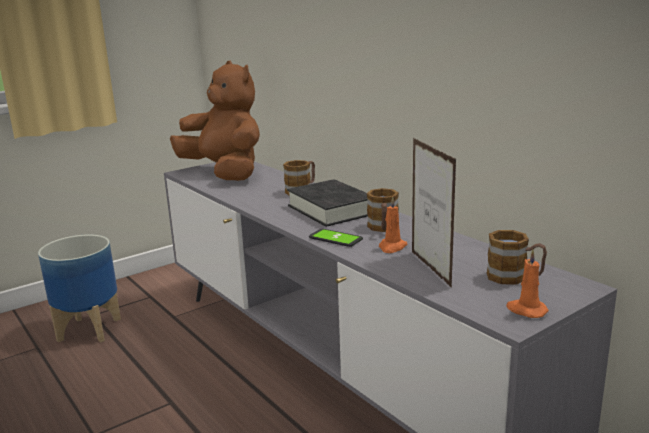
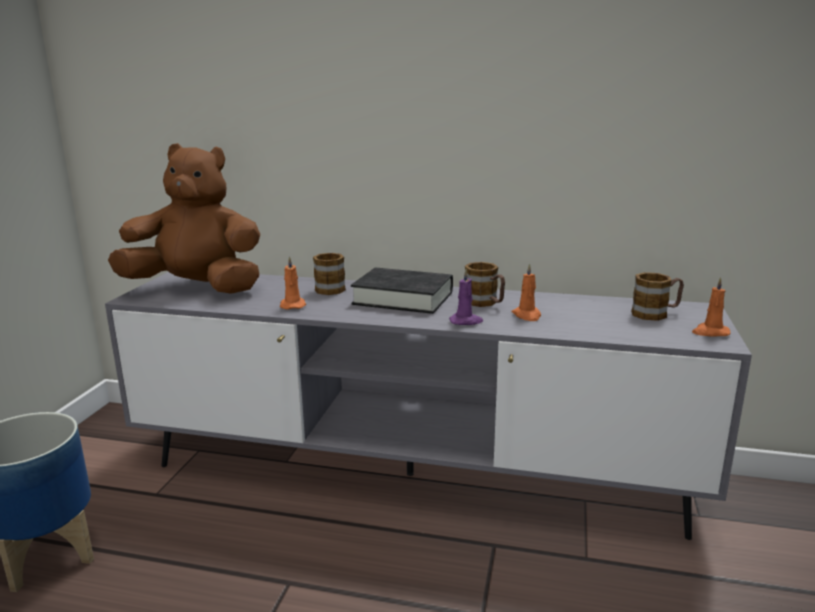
camera: 40 degrees left, 0 degrees up
(252, 197) = (293, 305): none -> orange candle
(335, 239) = (466, 321): phone -> purple candle
(430, 269) = (591, 323): picture frame -> none

